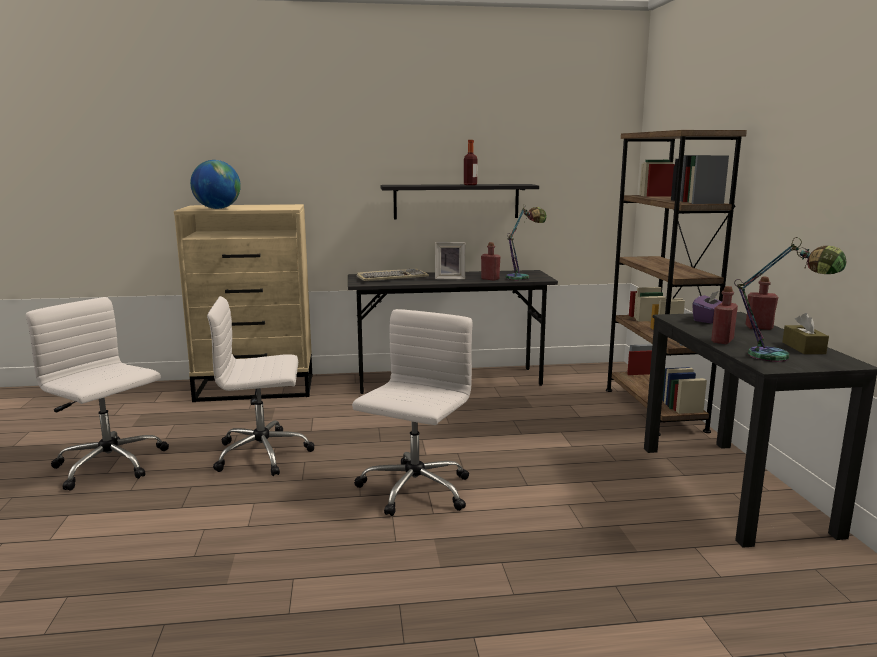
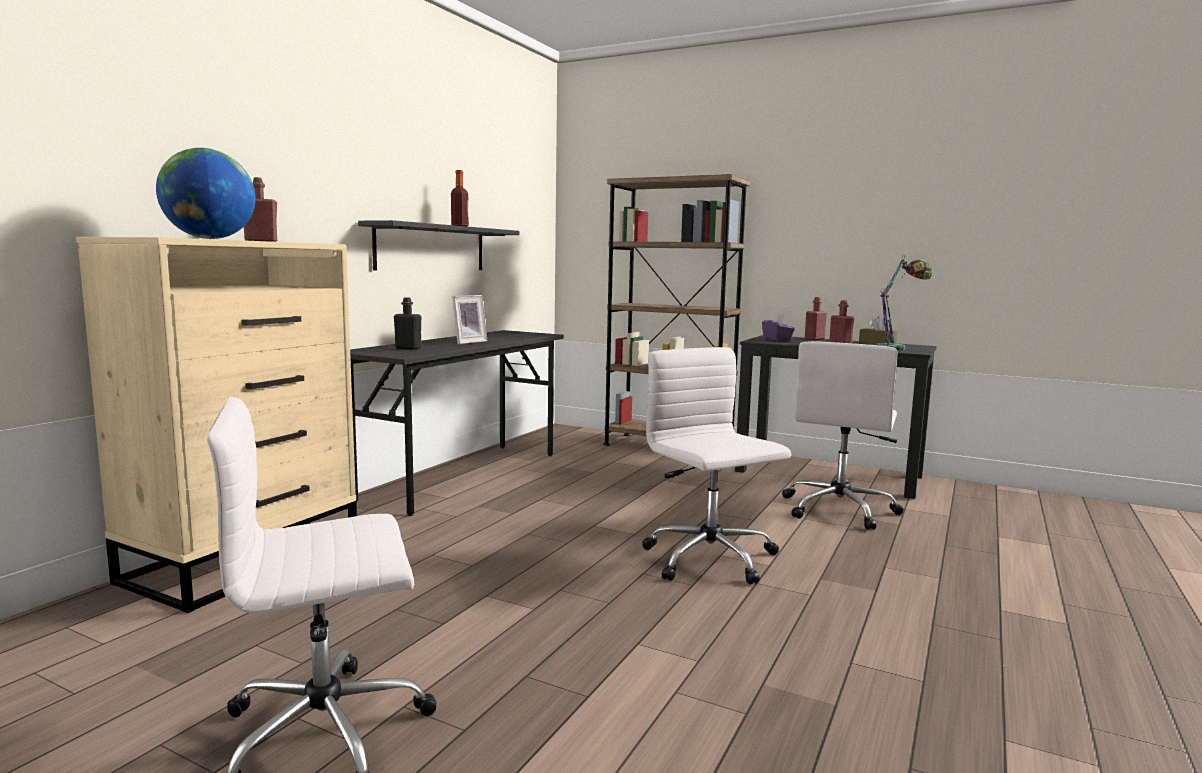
camera: 55 degrees left, 5 degrees down
(264, 454) = (497, 606): white office chair -> white office chair (839, 509)
(392, 278) = (408, 348): keyboard -> black bottle
(490, 279) = (506, 339): red bottle -> red bottle (261, 242)
(523, 277) = (525, 335): table lamp -> none

